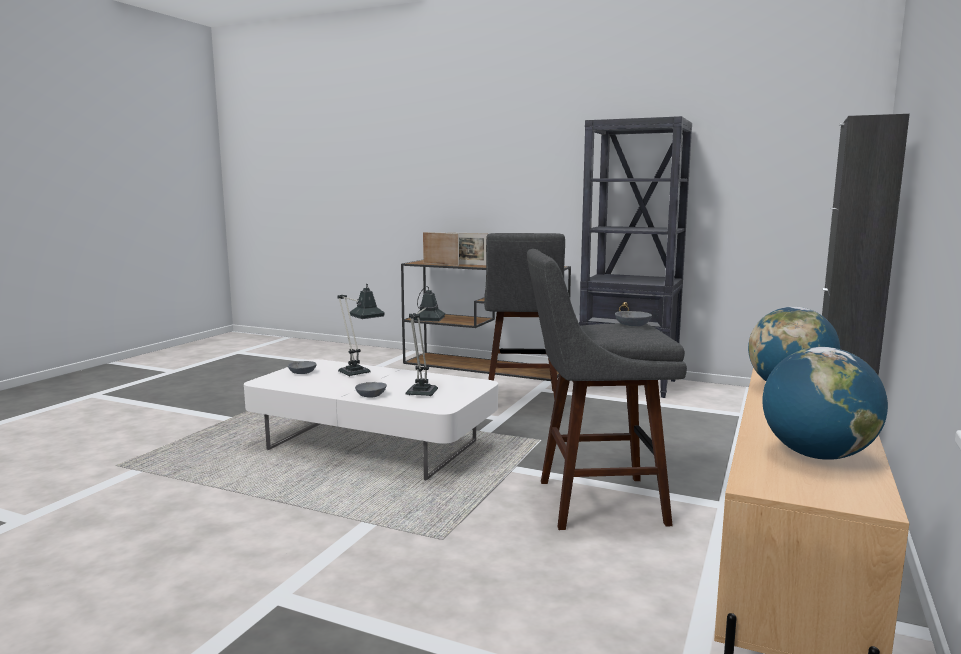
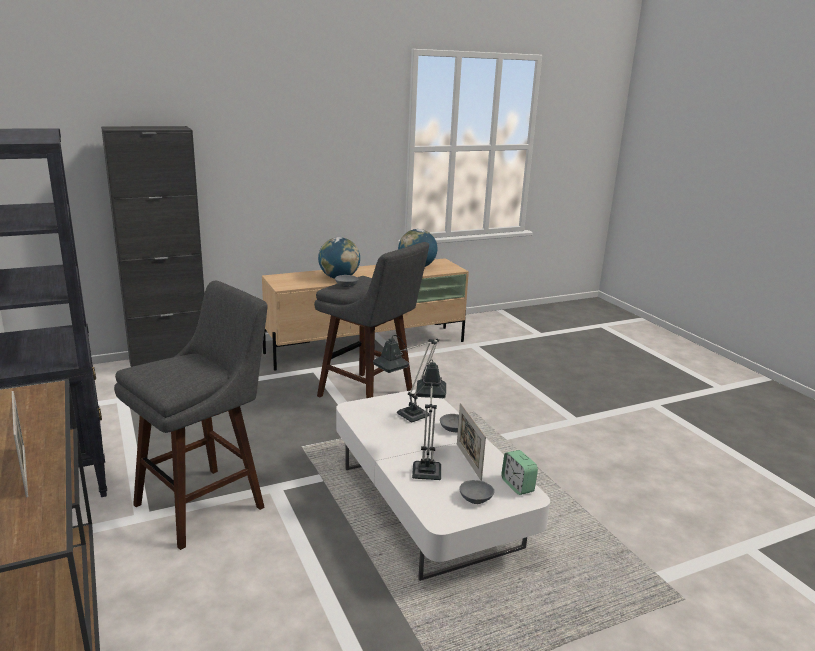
camera: 140 degrees left, 10 degrees up
(276, 383) = (517, 486): none -> alarm clock
(440, 264) = (49, 497): picture frame -> picture frame (468, 461)

